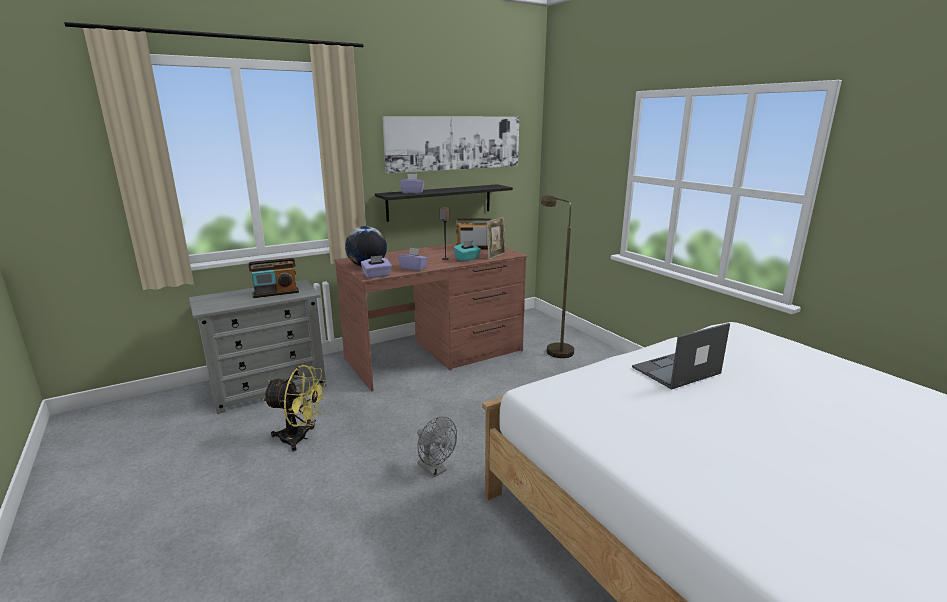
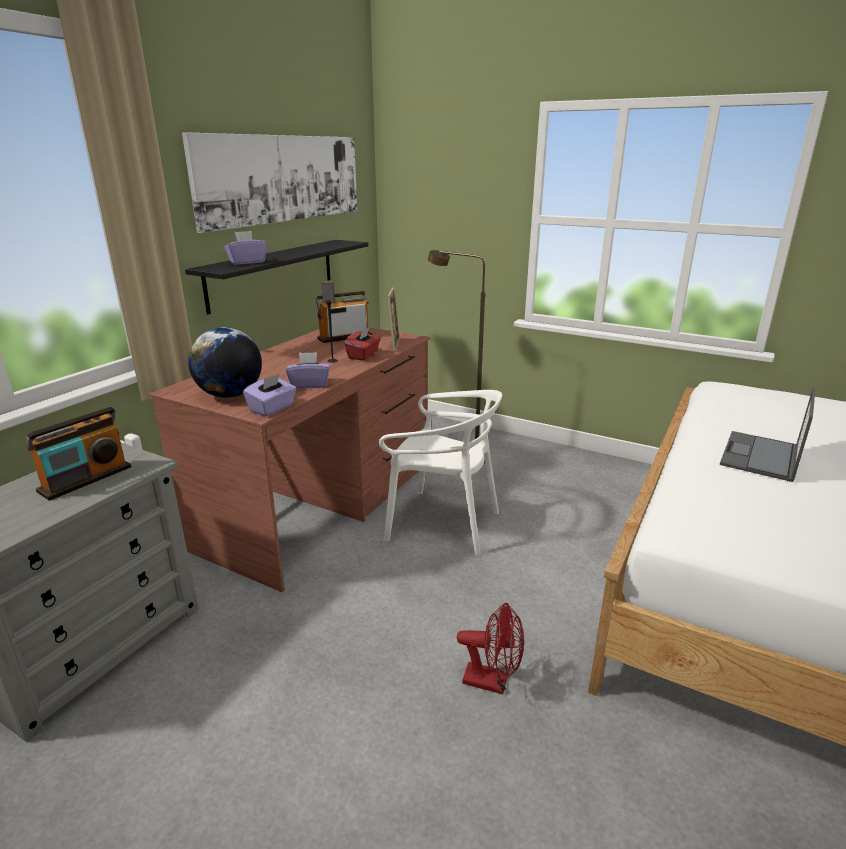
camera: 30 degrees left, 5 degrees up
(300, 438) = (242, 721): yellow fan -> none
(435, 470) = (492, 682): grey fan -> red fan
(467, 259) = (363, 356): turquoise tissue box -> red tissue box
(496, 384) = (442, 523): none -> white chair

